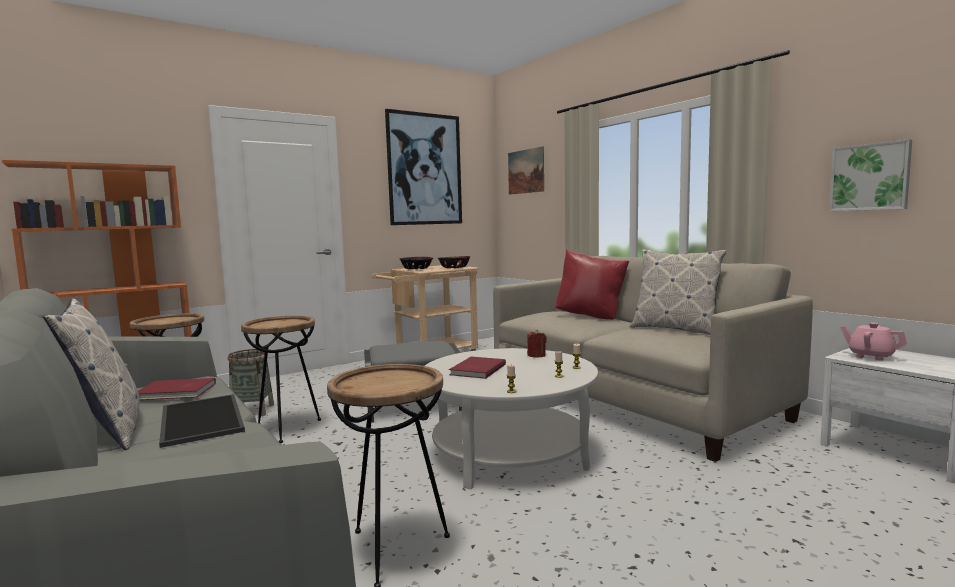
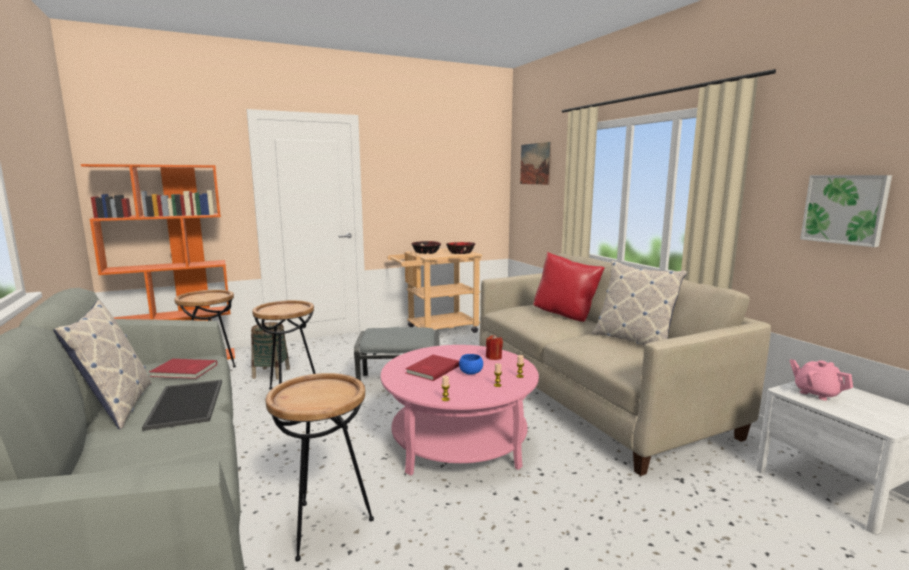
camera: 10 degrees right, 5 degrees up
(424, 169) = (441, 160): picture -> none
(509, 452) = (459, 441): white coffee table -> pink coffee table
(522, 369) = (470, 373): none -> blue bowl

